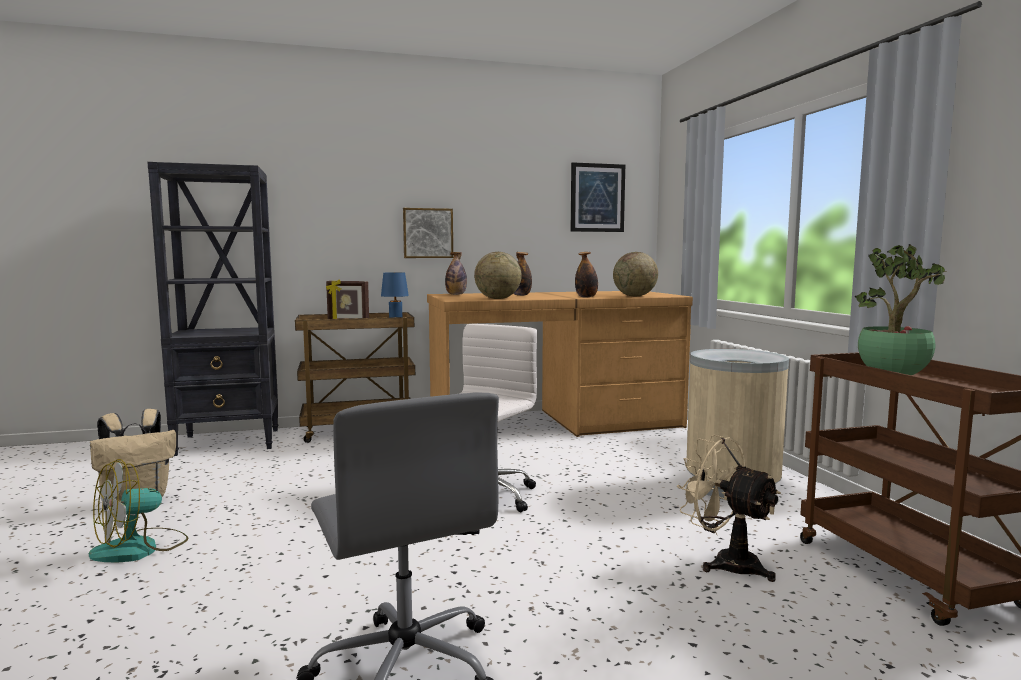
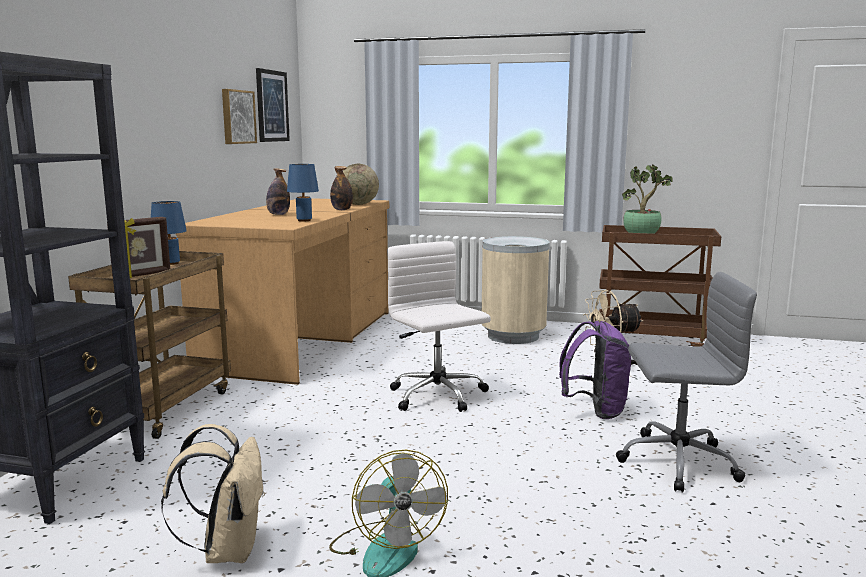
camera: 60 degrees left, 5 degrees up
(428, 233) = (168, 149): picture -> picture (237, 117)
(456, 294) = (217, 221): bottle -> none
(497, 298) = (304, 220): globe -> blue table lamp
(534, 581) = (595, 411): none -> purple backpack

